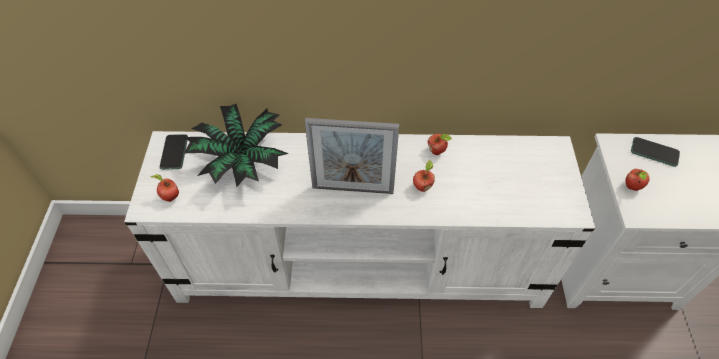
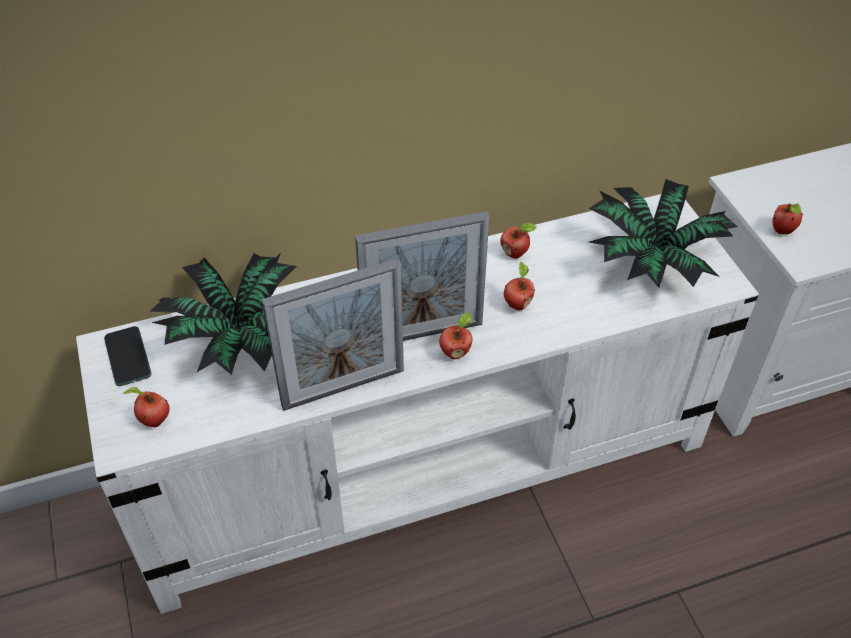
camera: 20 degrees left, 5 degrees down
(288, 210) = (343, 388): none -> picture frame
(368, 207) = (455, 352): none -> apple
(528, 181) = (652, 260): none -> potted plant
(654, 152) = (790, 182): phone -> none

